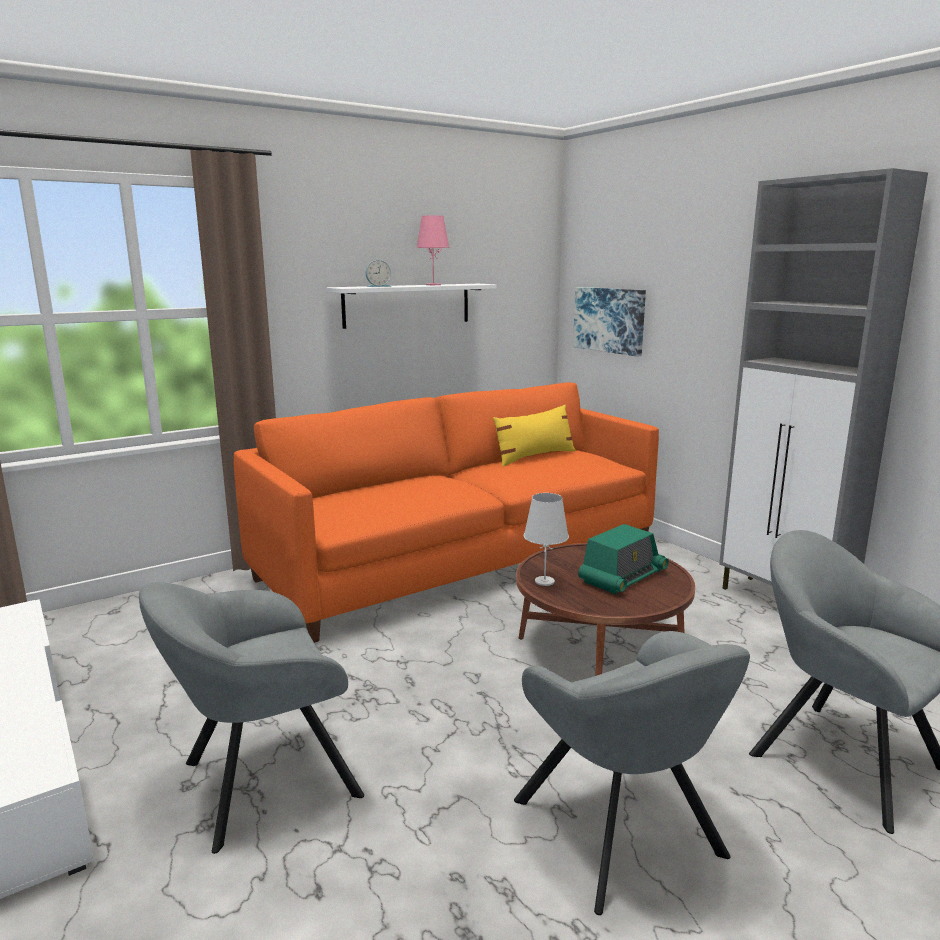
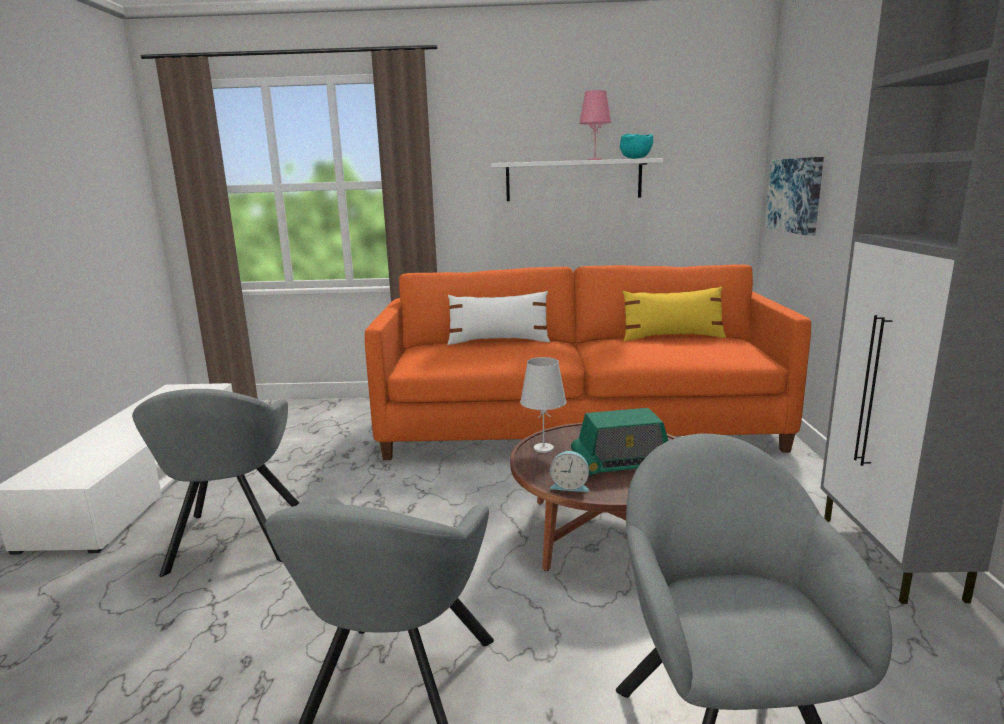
camera: 35 degrees right, 0 degrees up
(261, 782) = (234, 541): grey armchair -> grey armchair turned 105 degrees counterclockwise
(377, 286) = (533, 161): alarm clock -> alarm clock (570, 486)
(386, 484) = (498, 341): none -> white pillow
(468, 284) = (636, 158): none -> turquoise bowl

